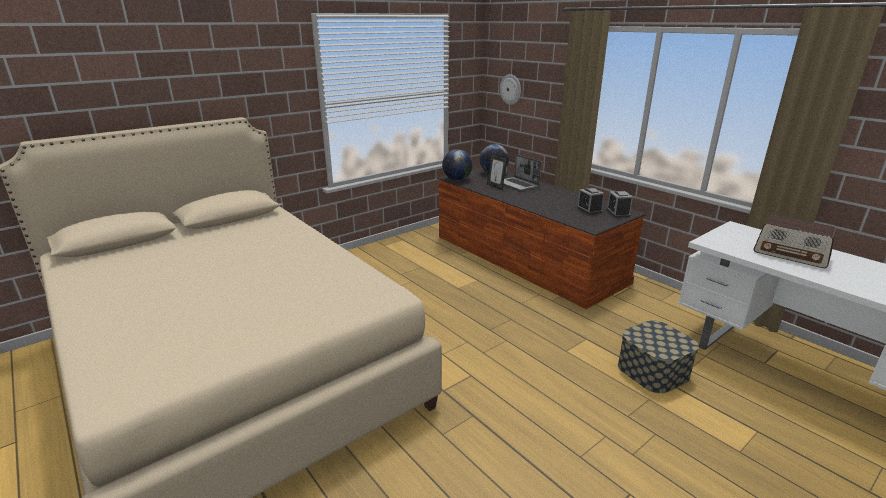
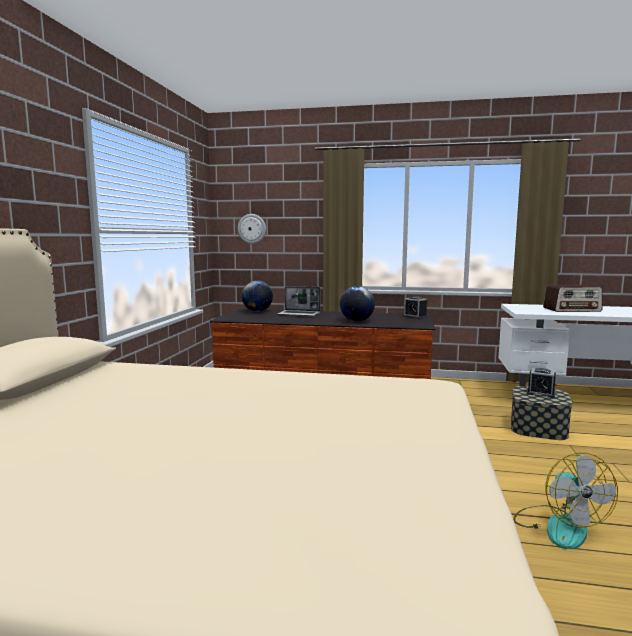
camera: 40 degrees left, 15 degrees down
(457, 179) = (235, 319): globe -> globe (357, 321)
(492, 444) = (558, 526): none -> fan
(496, 186) = (284, 317): picture frame -> none
(589, 209) = (392, 318): alarm clock -> alarm clock (540, 393)

